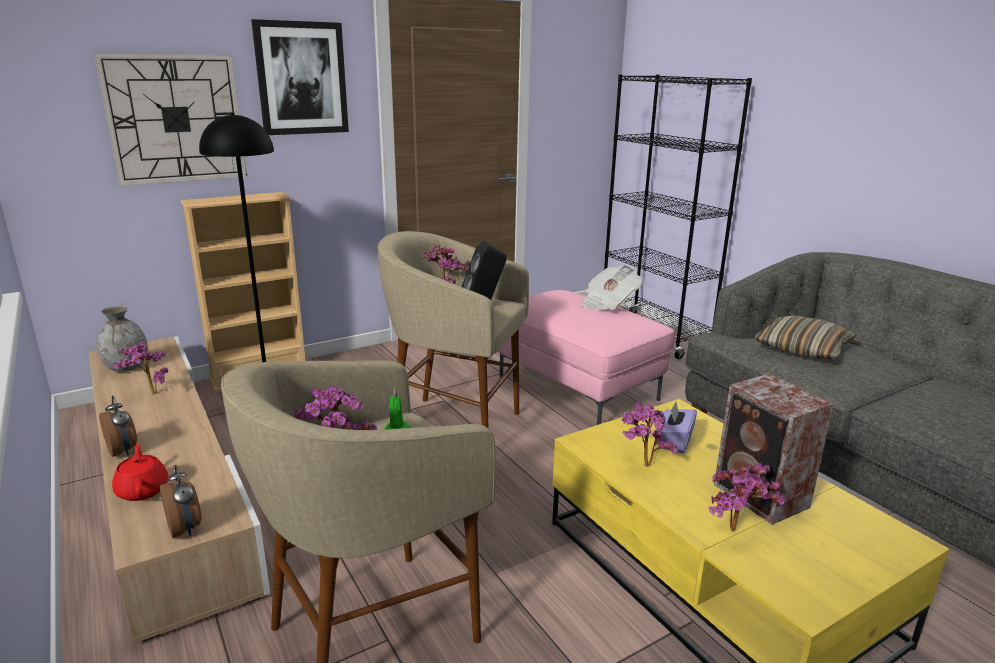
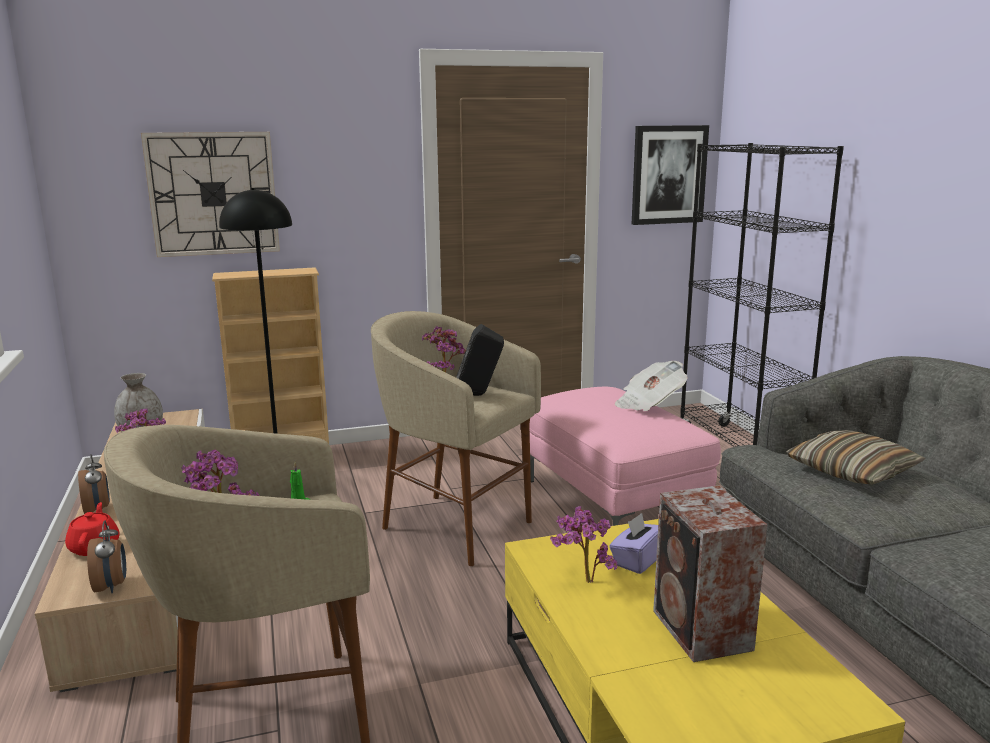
camera: 15 degrees right, 5 degrees down
(301, 78) = (340, 153): picture -> picture (668, 175)
(736, 533) = (644, 665): potted plant -> none

